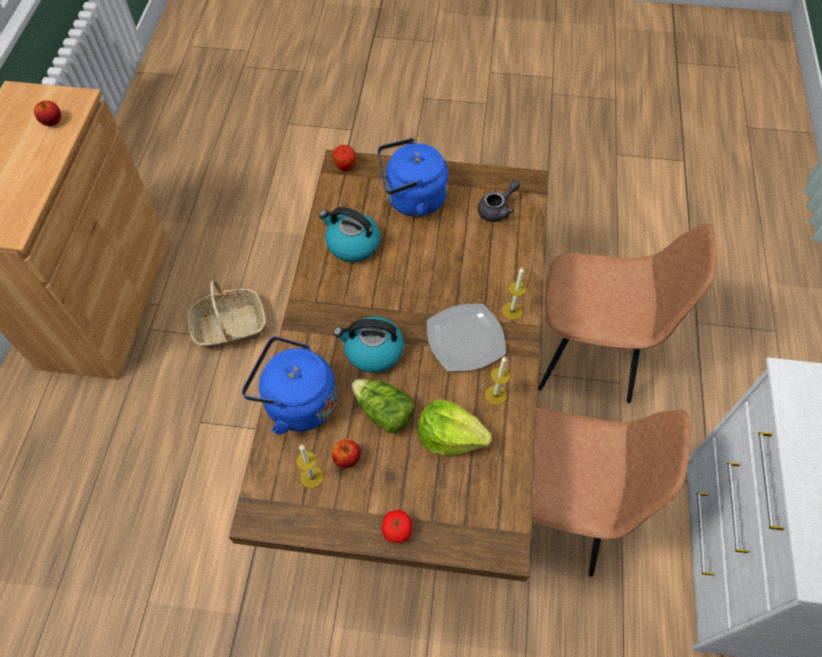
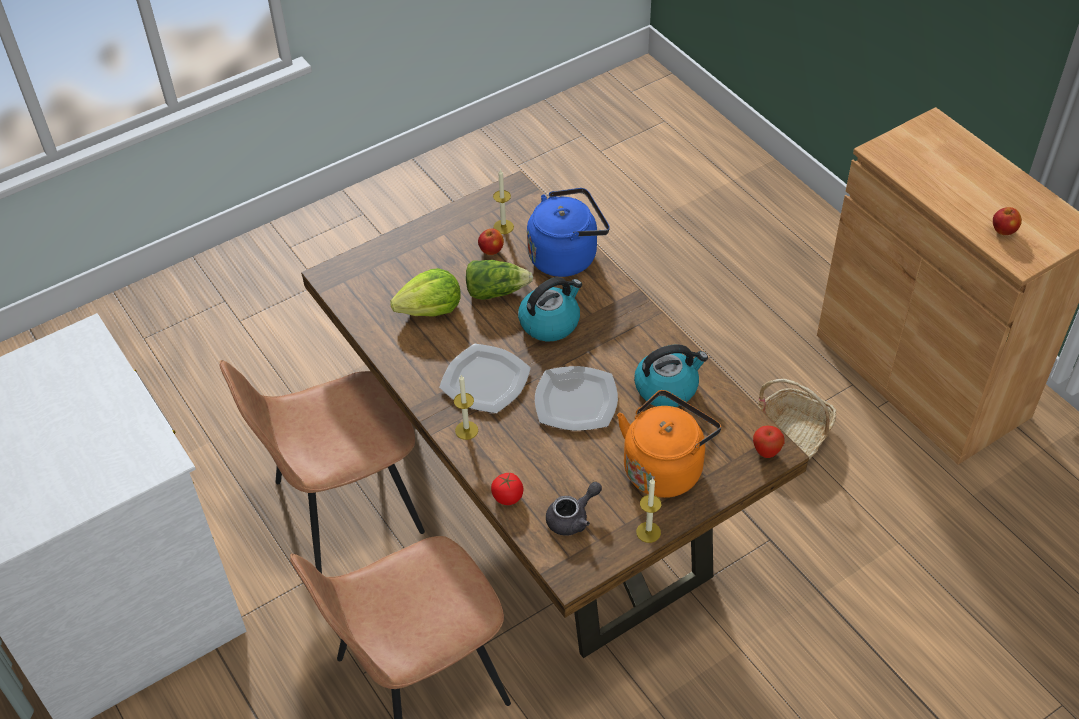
camera: 140 degrees right, 10 degrees down
(397, 530) = (414, 238): tomato -> tomato (508, 496)
(412, 199) = (665, 467): blue kettle -> orange kettle
(419, 277) = (577, 401): none -> plate
(495, 395) = (420, 358): candle -> candle (648, 532)
(497, 209) = (573, 518): grey teapot -> grey teapot turned 135 degrees counterclockwise

